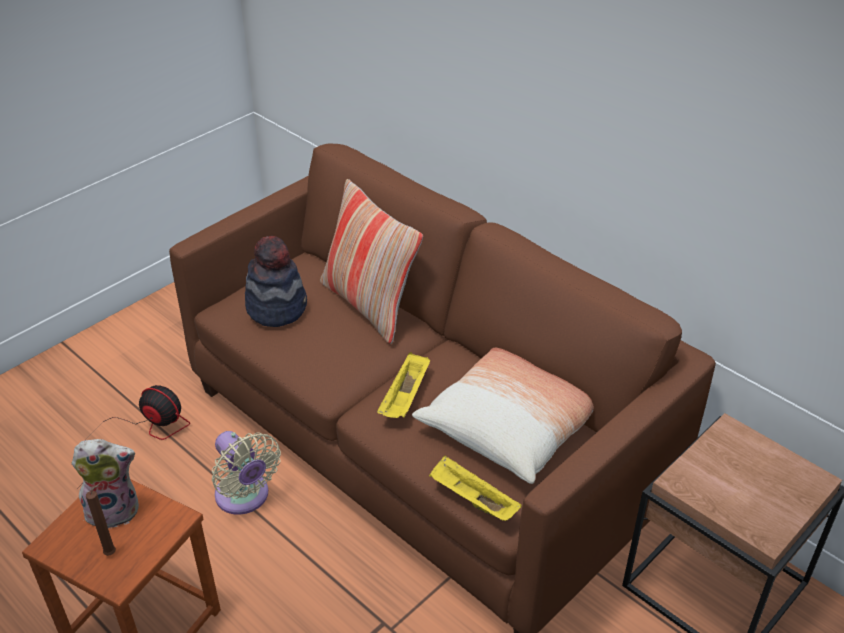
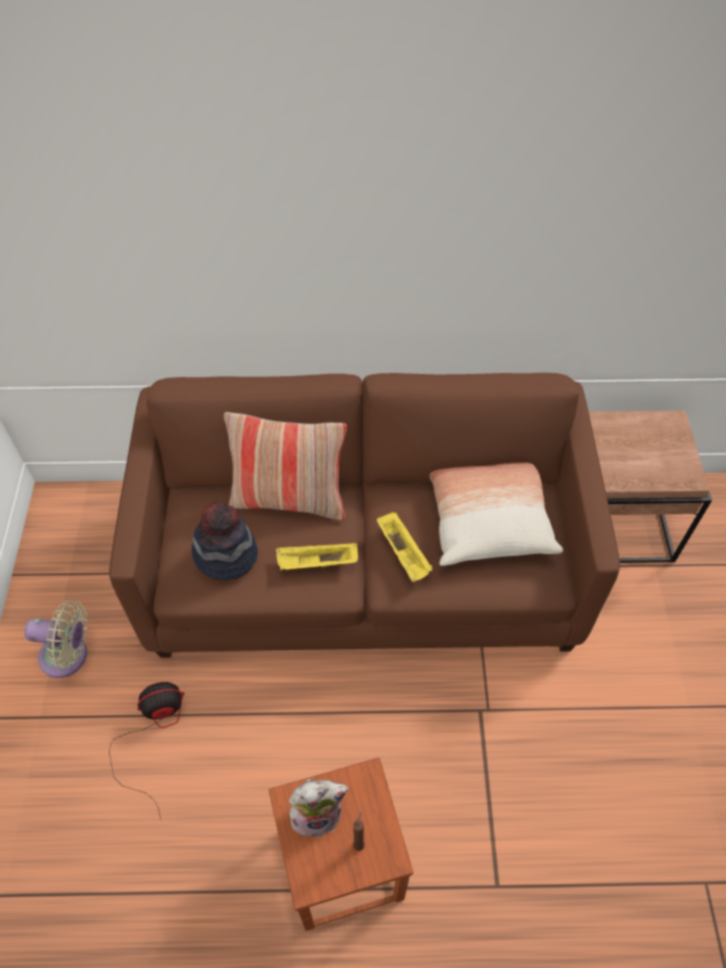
camera: 45 degrees left, 15 degrees up
(115, 509) = (317, 813): plush toy -> plush toy turned 45 degrees clockwise
(245, 497) = (293, 710): beige fan -> beige fan (69, 656)
(471, 500) = (525, 591): yellow tray -> yellow tray (316, 563)

